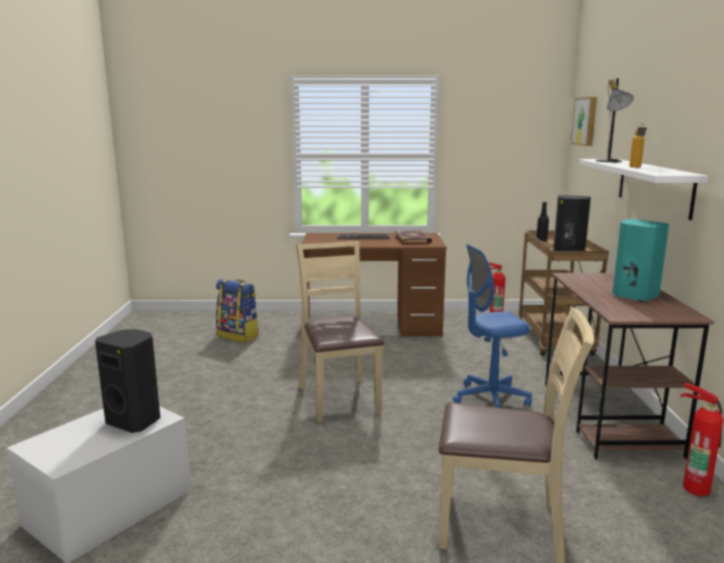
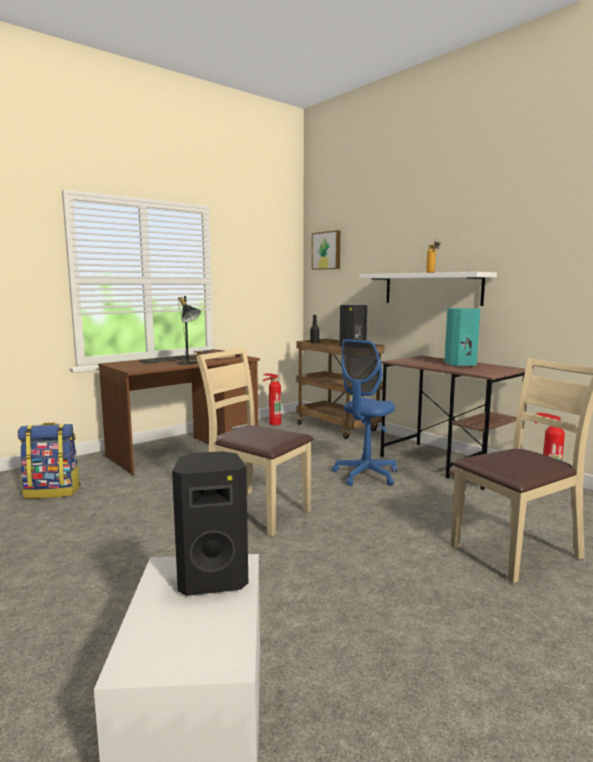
camera: 40 degrees left, 5 degrees down
(610, 161) = (391, 273): black table lamp -> black table lamp (189, 363)

